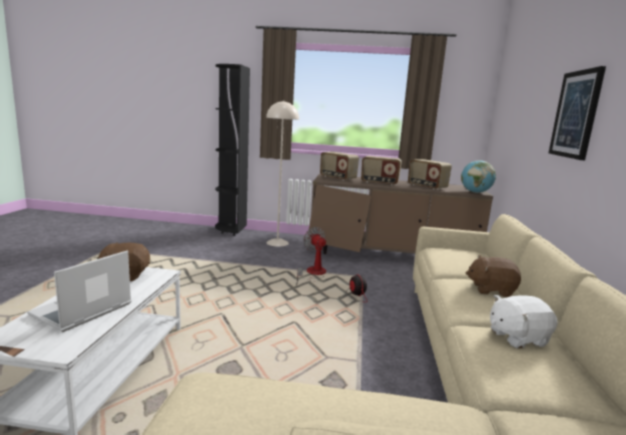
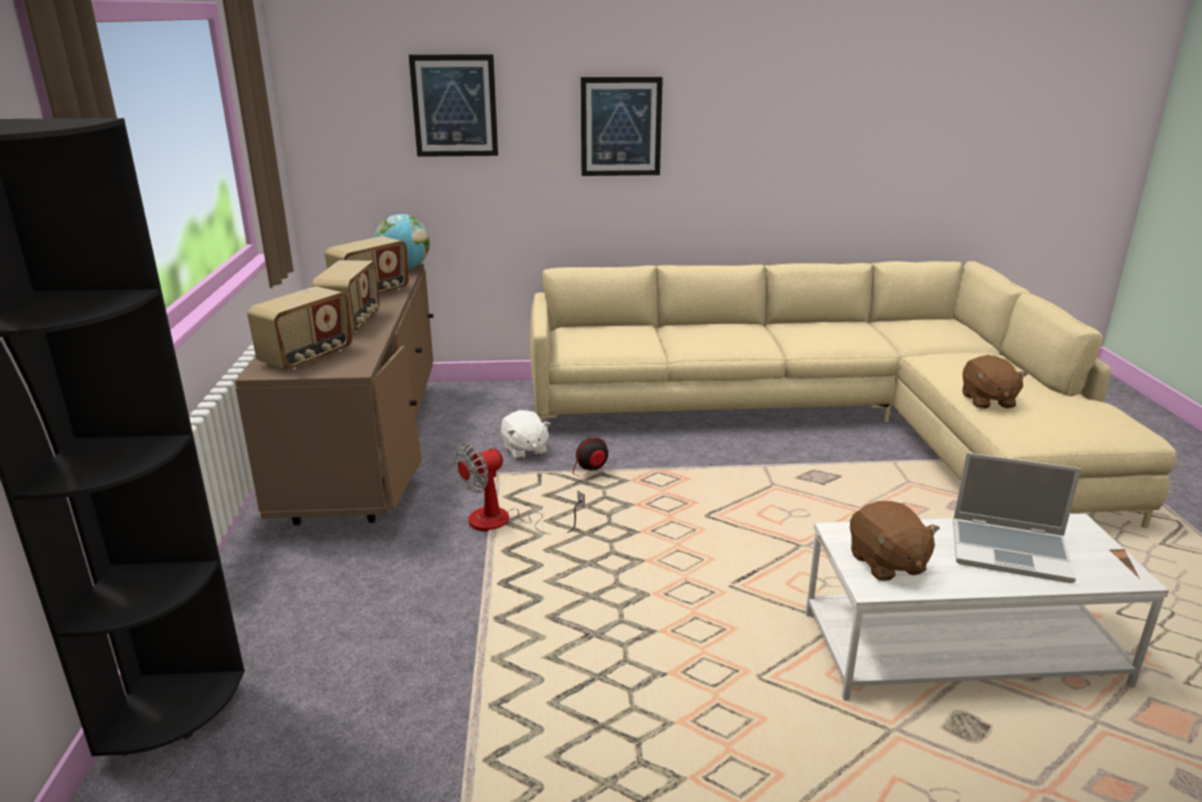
camera: 100 degrees left, 10 degrees up
(277, 243) = (295, 598): beige floor lamp -> none
(491, 290) = (703, 331): brown plush toy -> brown plush toy (987, 401)
(517, 337) = (800, 332): white plush toy -> white plush toy (524, 450)
(525, 100) = (454, 106): none -> picture

